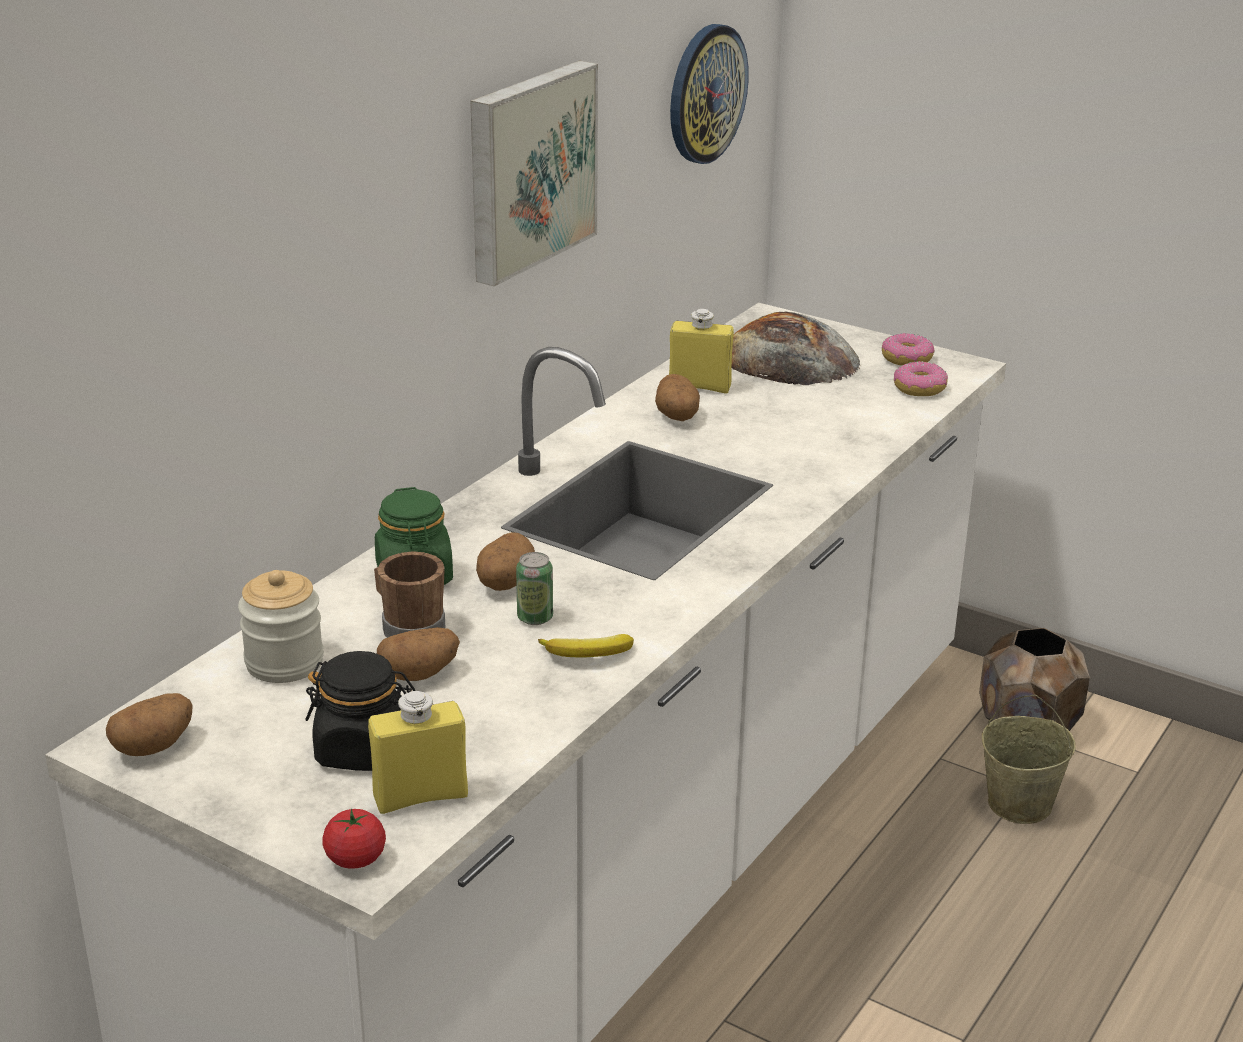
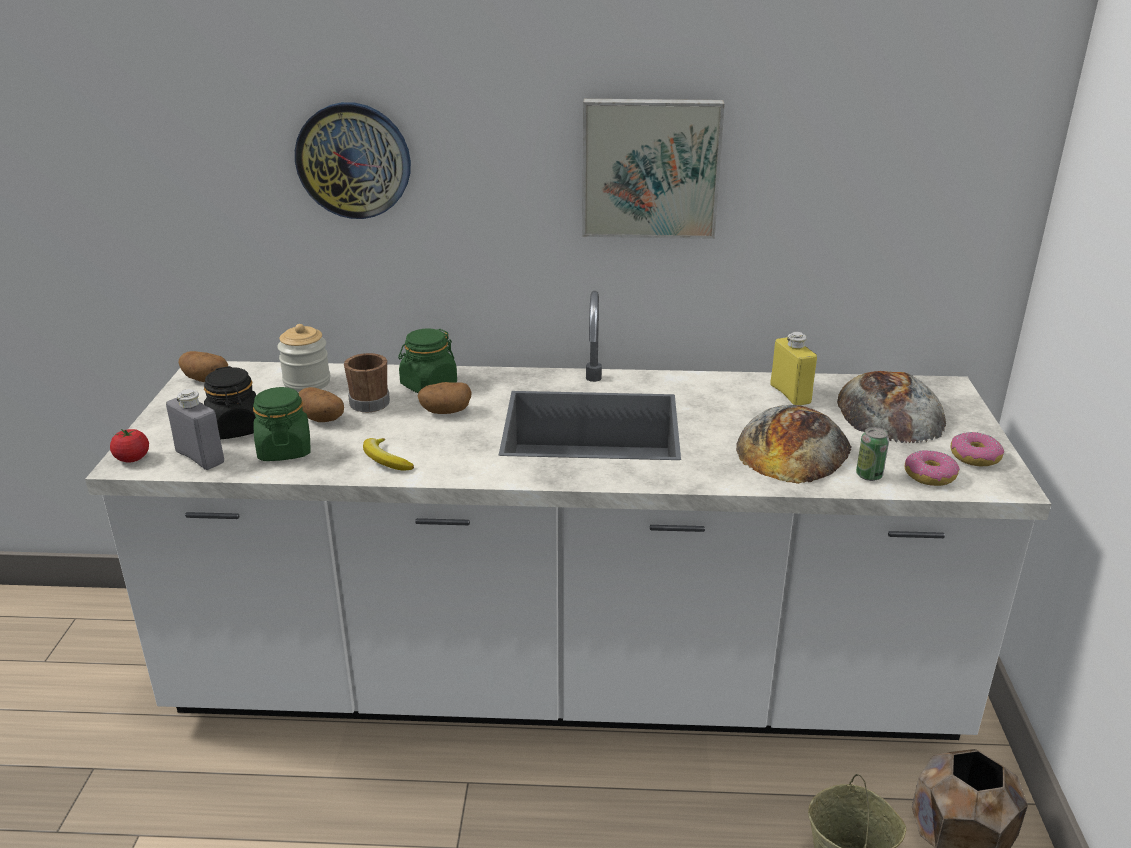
camera: 60 degrees right, 0 degrees up
(420, 796) = (200, 457): yellow bottle -> grey bottle
(476, 722) = (284, 450): none -> green jar
(535, 618) = (414, 432): can -> can (869, 475)
(677, 417) = (733, 400): potato -> none
(705, 93) = (911, 172): wall clock -> wall clock (353, 160)
(809, 425) = (793, 448): none -> bread

